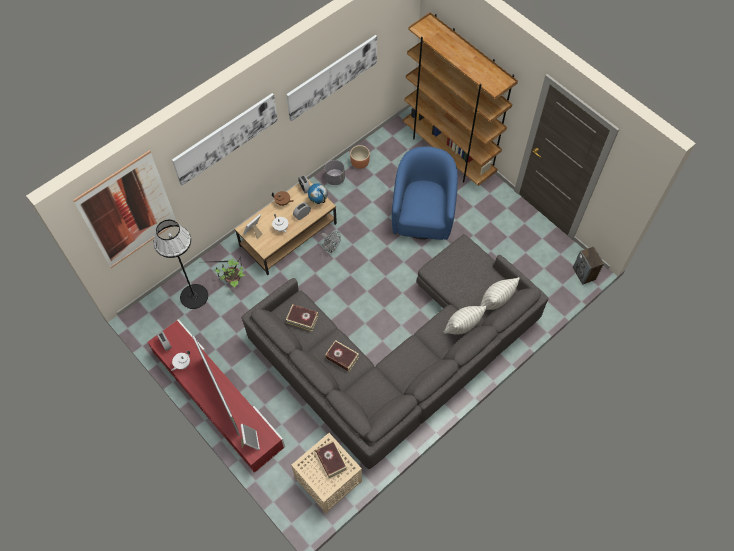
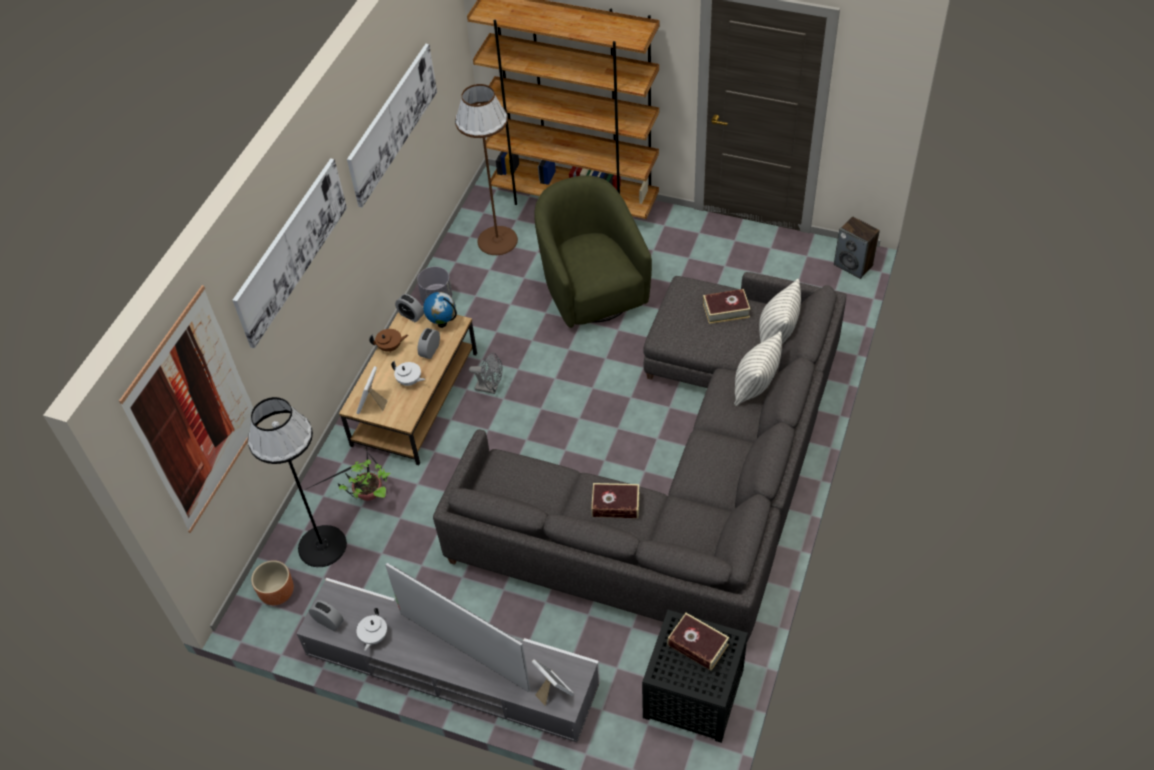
camera: 25 degrees left, 10 degrees down
(217, 398) = (450, 669): red tv stand -> grey tv stand
(302, 319) = (523, 482): book -> book (726, 310)
(328, 481) = (694, 695): beige side table -> black side table
(359, 163) = (459, 264): brown planter -> brown planter (277, 593)
(389, 157) = (497, 240): none -> brown floor lamp
(423, 214) = (592, 289): blue armchair -> green armchair

